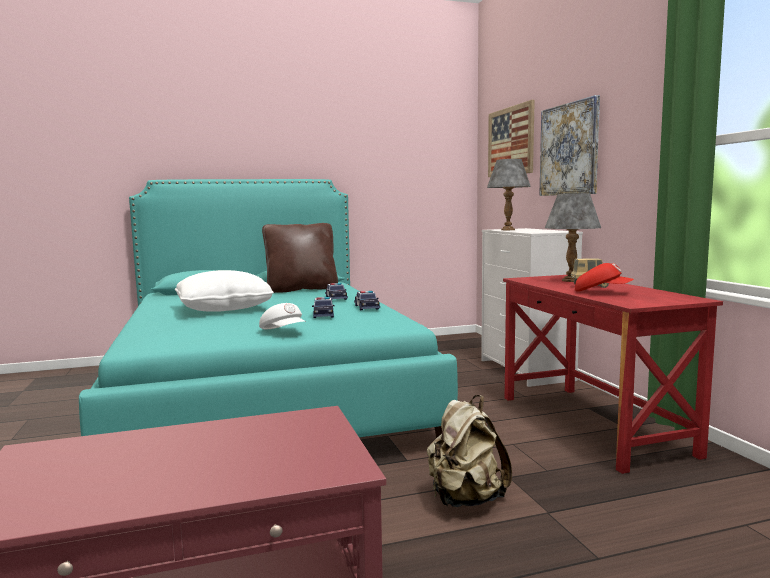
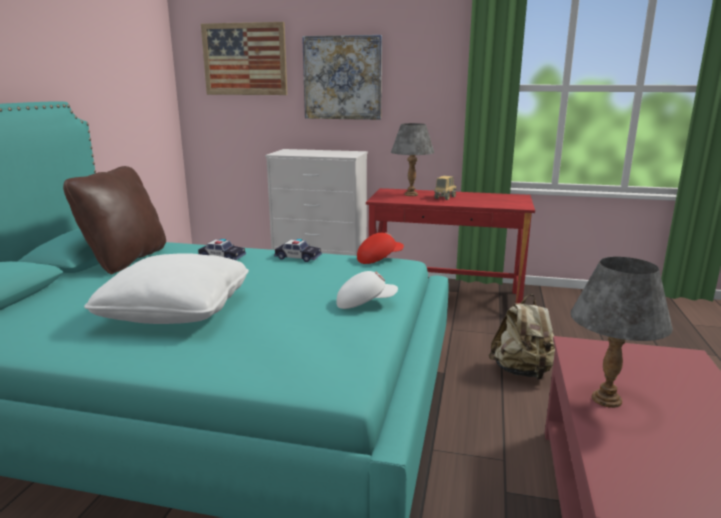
camera: 60 degrees left, 10 degrees up
(323, 315) = (305, 277): toy car -> none
(507, 230) = (297, 153): grey table lamp -> grey table lamp (607, 400)
(602, 292) = (470, 201): red cap -> red cap (379, 259)

